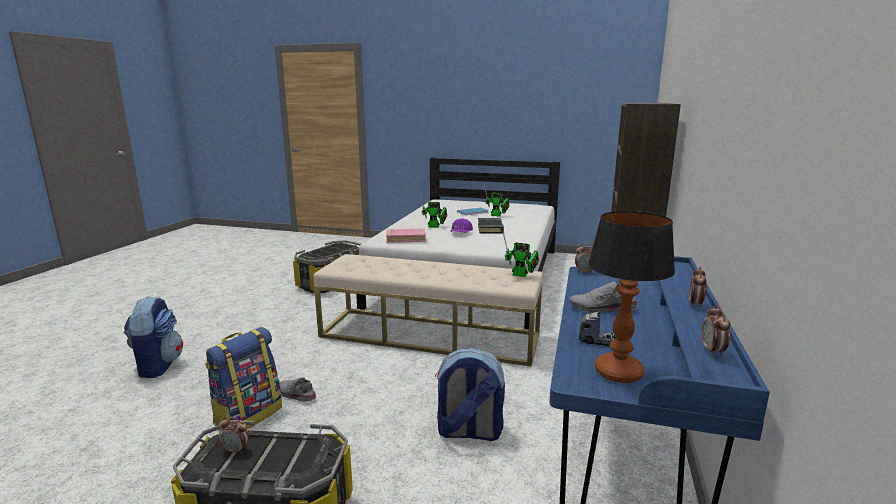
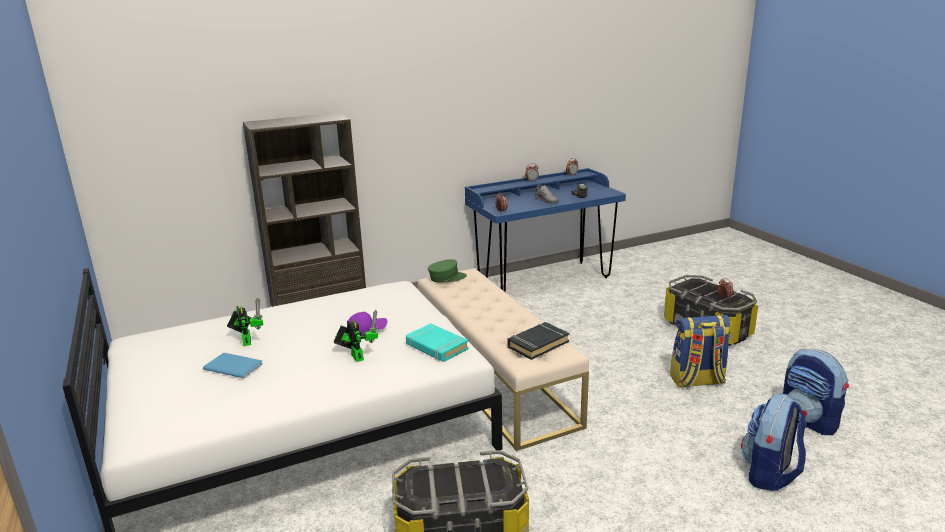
camera: 130 degrees left, 5 degrees up
(296, 395) = (653, 379): grey shoe -> none
(406, 238) = (436, 347): pink book -> turquoise book
(468, 432) = (575, 316): backpack -> backpack (809, 421)
(490, 229) = (327, 322): black book -> black book (538, 344)
(521, 275) = (446, 277): toy robot -> green cap
(619, 373) = (596, 190): table lamp -> none

